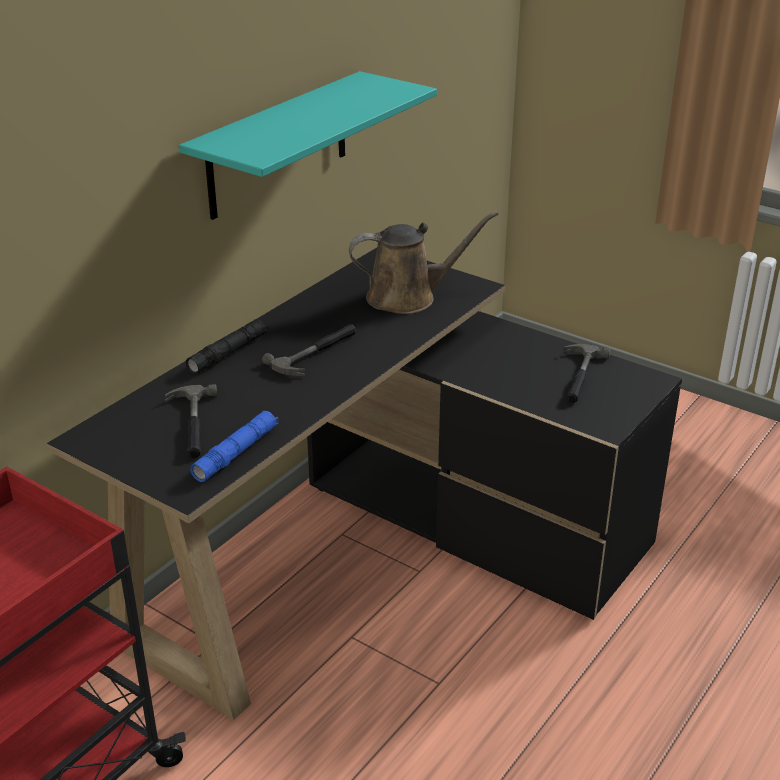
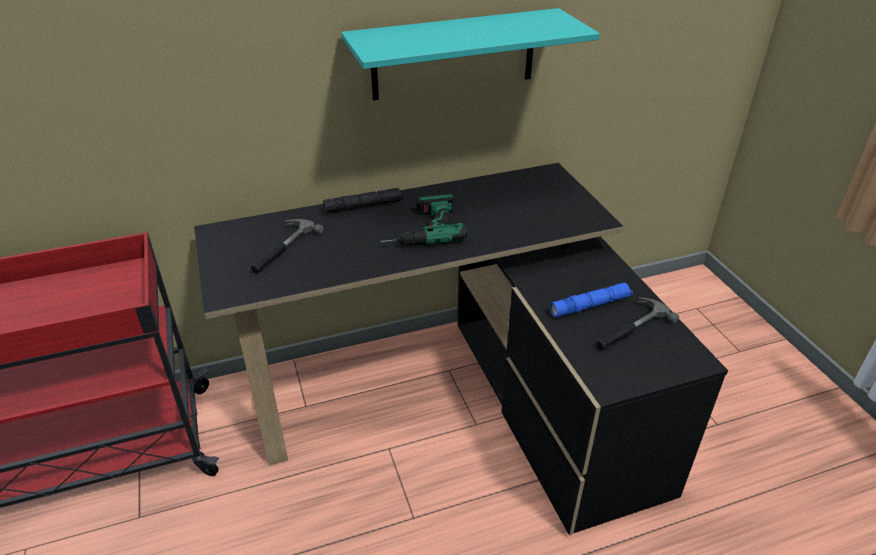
camera: 35 degrees right, 5 degrees up
(236, 453) = (283, 281): blue flashlight -> blue flashlight (590, 305)
(317, 353) = (419, 229): hammer -> power drill
(408, 297) = (533, 209): brown watering can -> none

